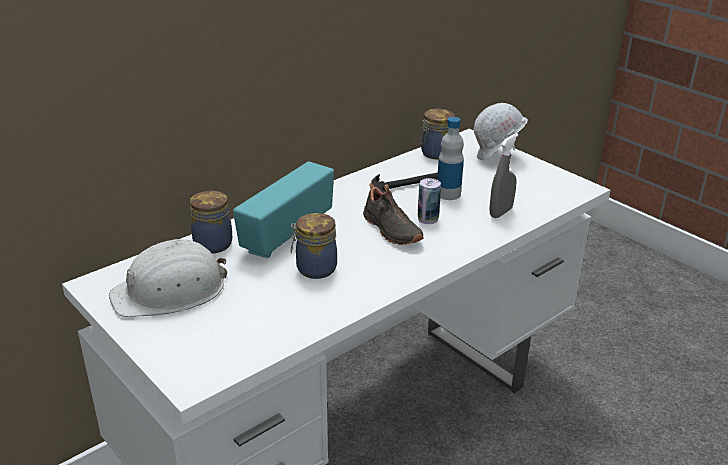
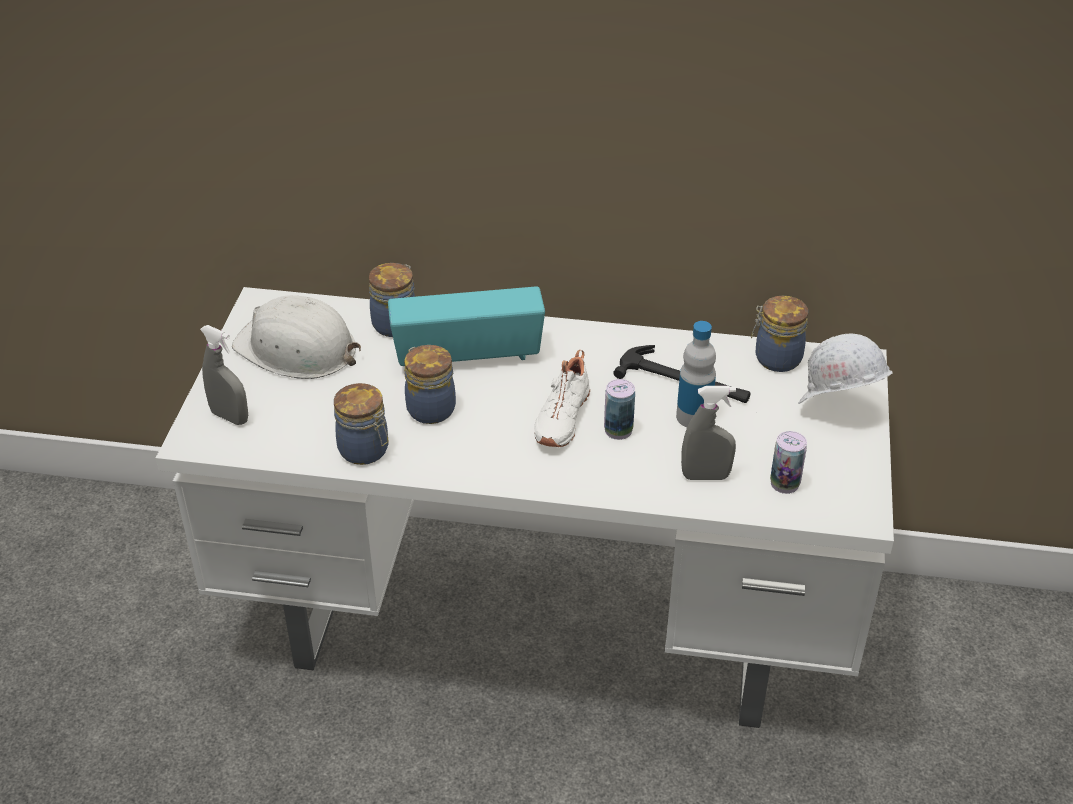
camera: 50 degrees right, 10 degrees up
(193, 353) = (230, 417): none -> grey spray bottle
(318, 311) = (365, 451): none -> jar
(390, 230) = (560, 417): black shoe -> white shoe
(534, 195) = (784, 483): none -> can

